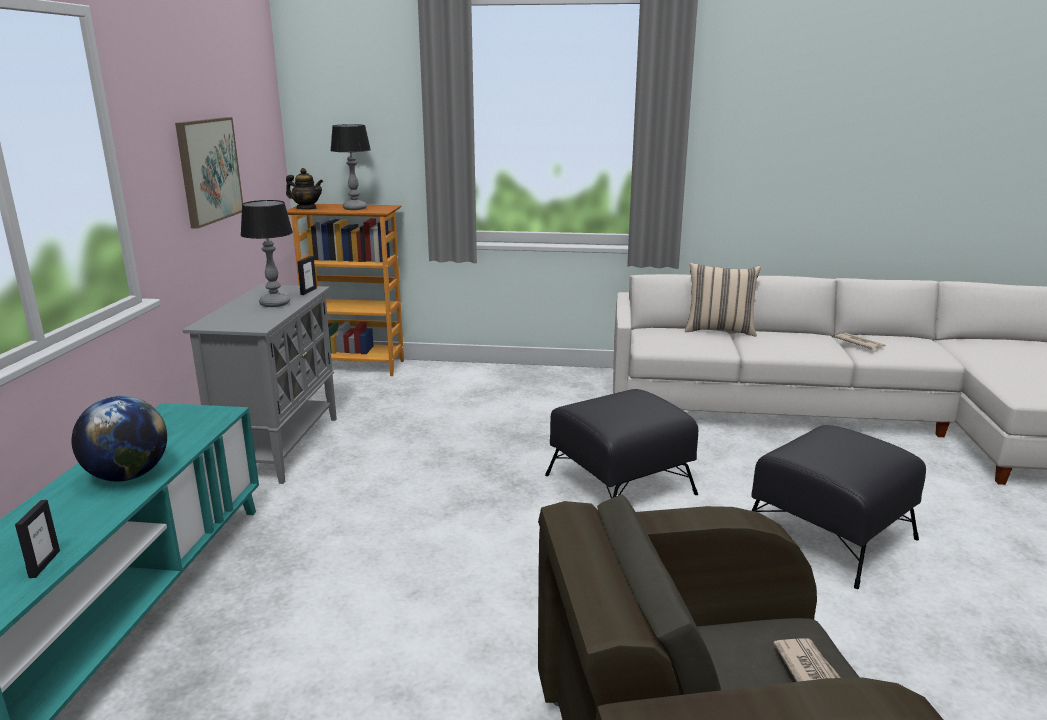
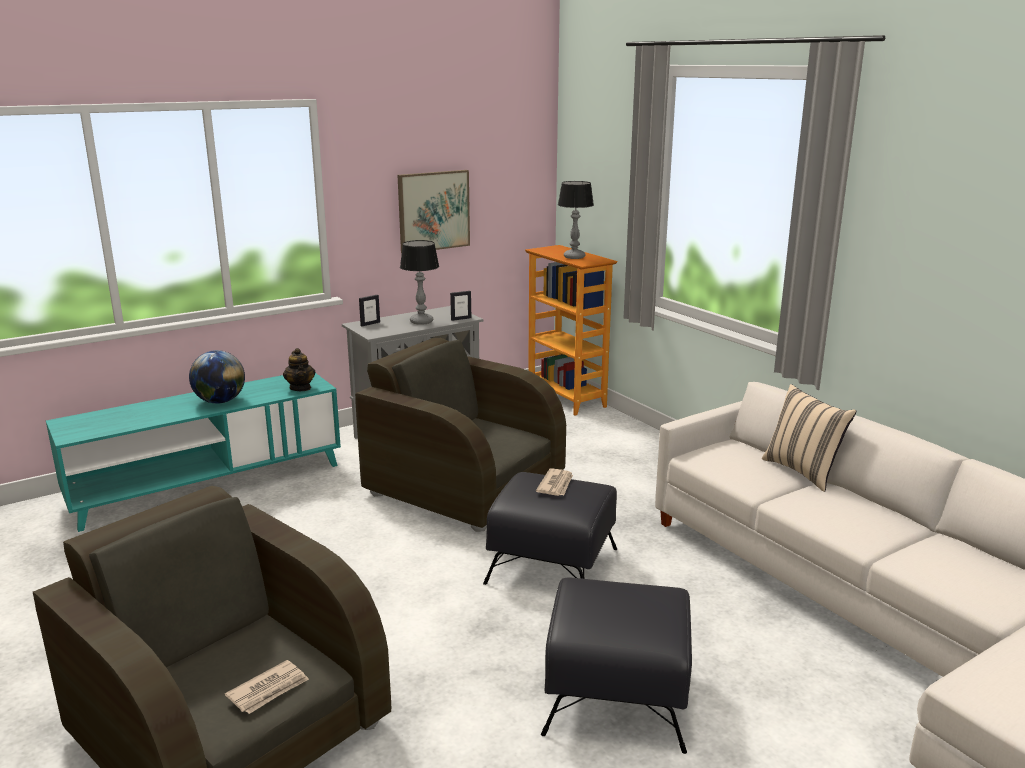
camera: 50 degrees right, 0 degrees up
(44, 564) = (124, 425): picture frame -> picture frame (370, 324)
(306, 209) = (544, 250): teapot -> teapot (300, 388)
(424, 466) = (464, 485): none -> brown armchair
(859, 343) = (921, 546): newspaper -> newspaper (556, 485)

